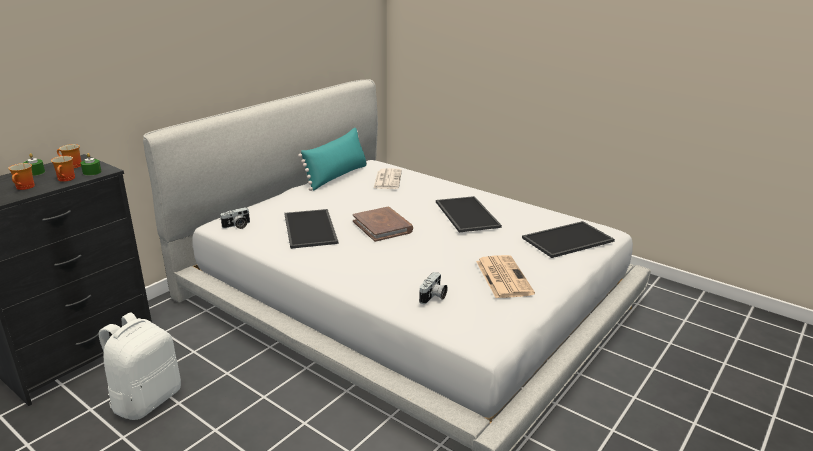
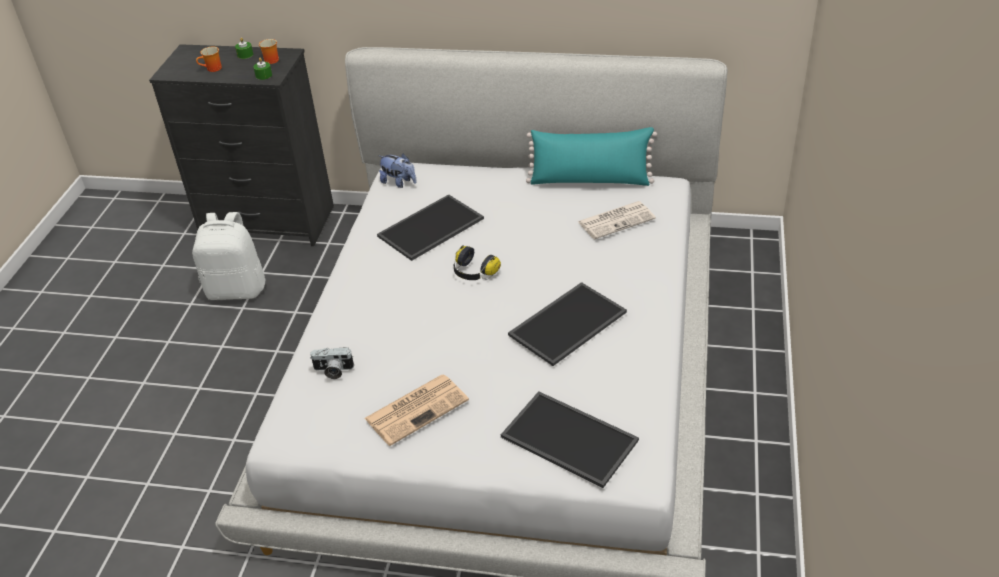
camera: 65 degrees right, 15 degrees up
(67, 179) = (241, 74): mug -> none
(237, 226) = (399, 182): camera -> plush toy
(382, 226) = (473, 273): brown book -> headphones

